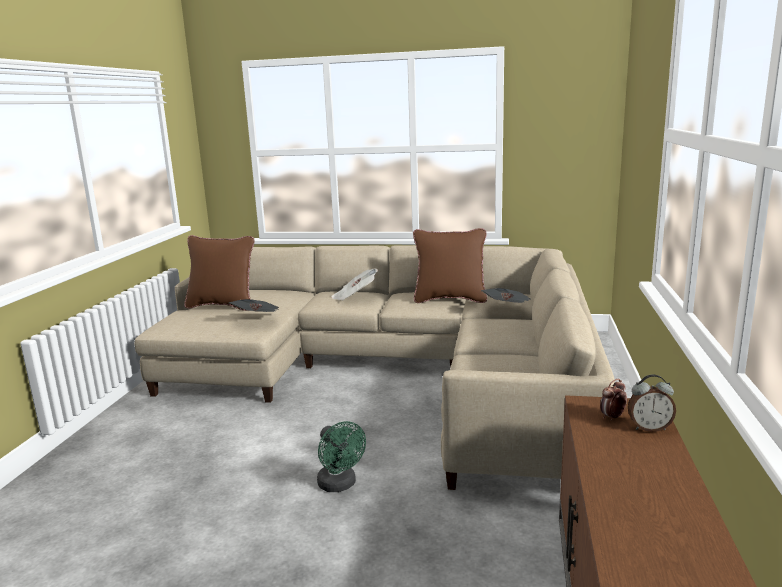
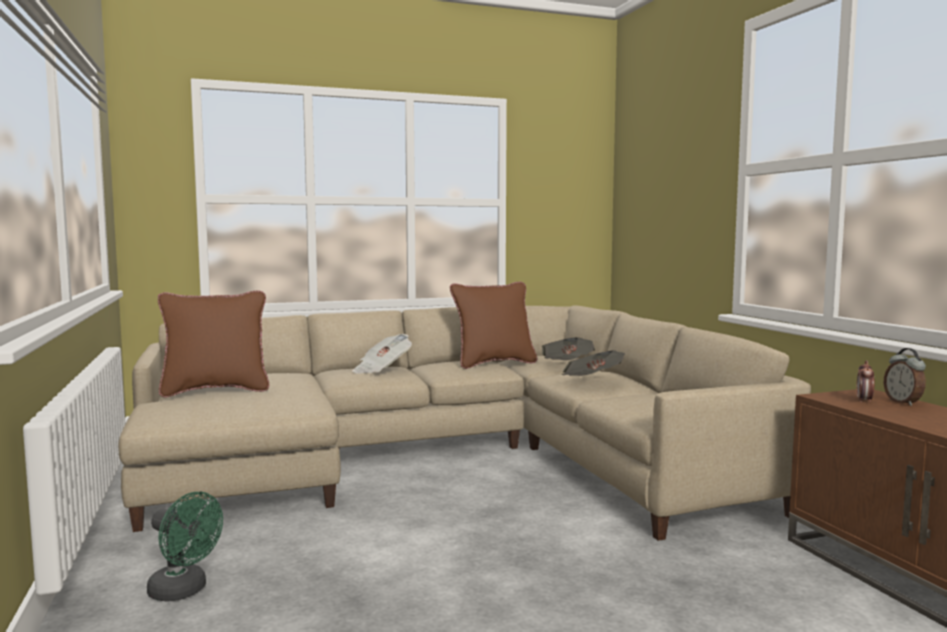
camera: 30 degrees left, 10 degrees down
(257, 319) = (296, 396): newspaper -> newspaper (592, 381)
(340, 485) = (543, 563): green fan -> green fan (184, 591)
(649, 428) = (903, 402): alarm clock -> alarm clock turned 105 degrees clockwise

